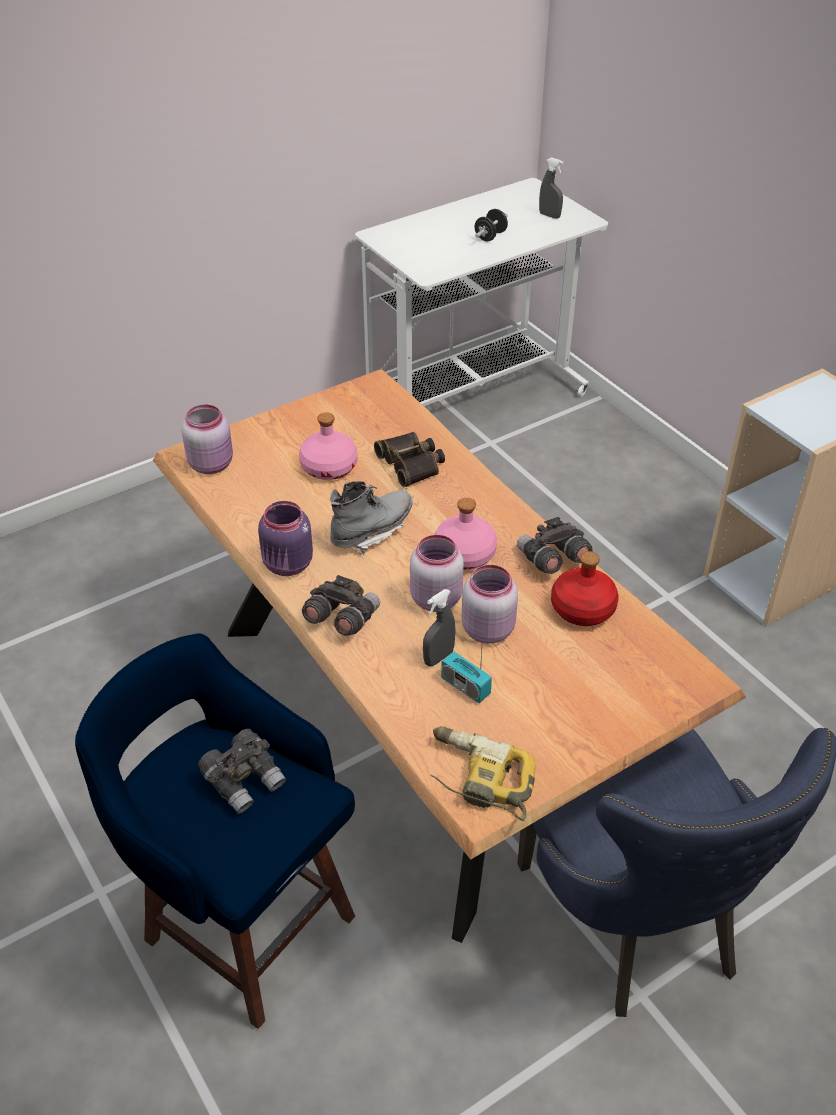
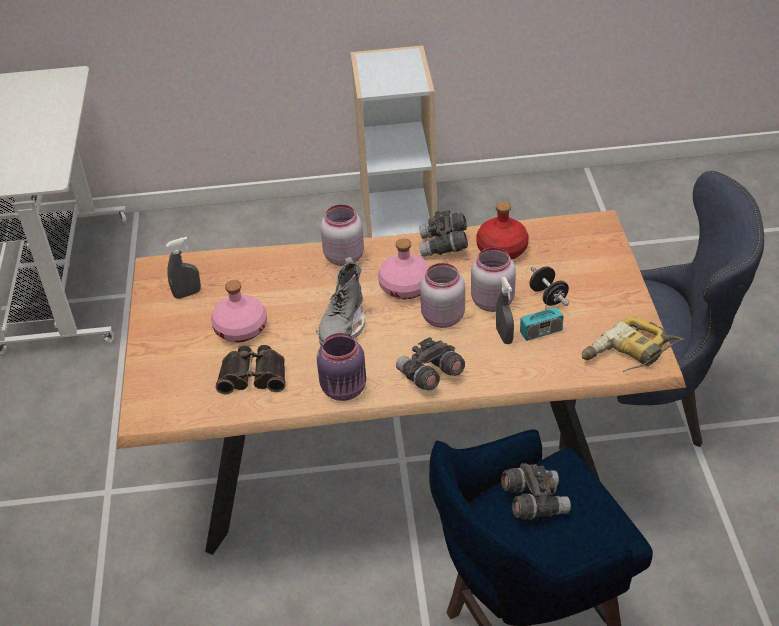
camera: 60 degrees left, 0 degrees up
(212, 464) = (172, 402): pink jar -> pink jar (343, 256)
(372, 532) = (342, 328): grey boot -> grey boot turned 150 degrees counterclockwise
(412, 464) = (278, 280): binoculars -> binoculars (253, 375)
(490, 236) = (35, 128): black dumbbell -> black dumbbell (548, 296)
(549, 215) = (42, 89): grey spray bottle -> grey spray bottle (187, 294)

